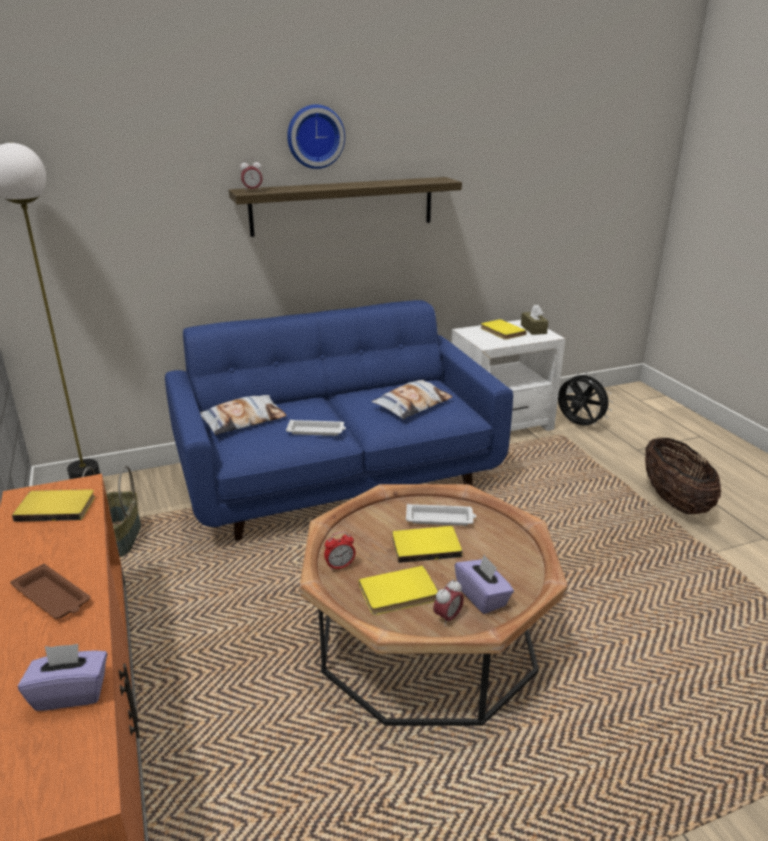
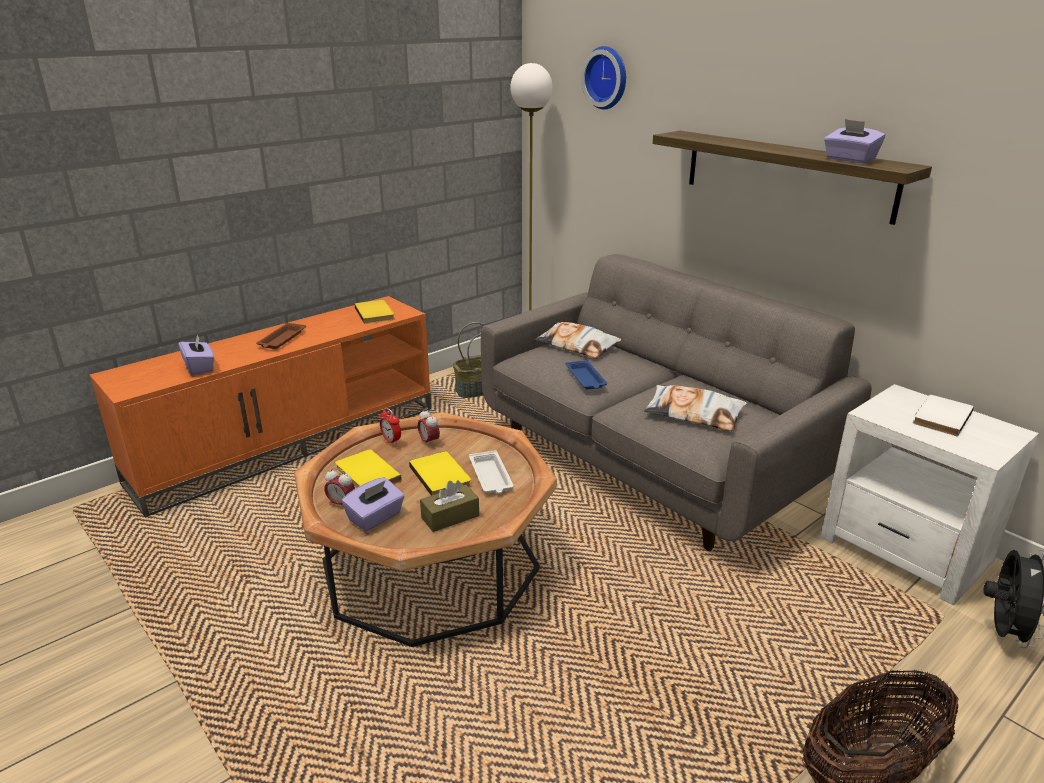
camera: 70 degrees right, 0 degrees up
(252, 190) = (682, 134): alarm clock -> alarm clock (429, 442)
(315, 136) = (770, 86): wall clock -> wall clock (607, 77)
(316, 431) = (586, 379): white tray -> blue tray
(338, 477) = (651, 459): blue sofa -> grey sofa
(410, 182) = (849, 159): none -> purple tissue box
(501, 331) = (939, 417): yellow book -> white book
(533, 329) = (992, 440): brown tissue box -> brown tissue box (450, 517)

